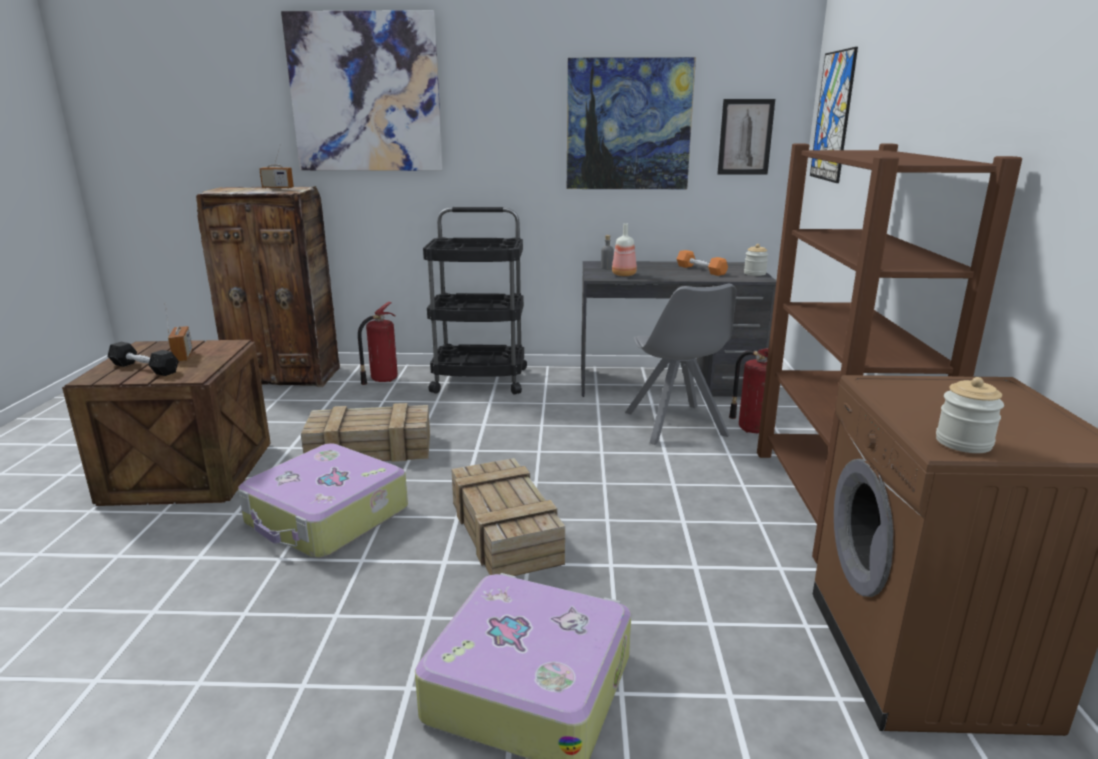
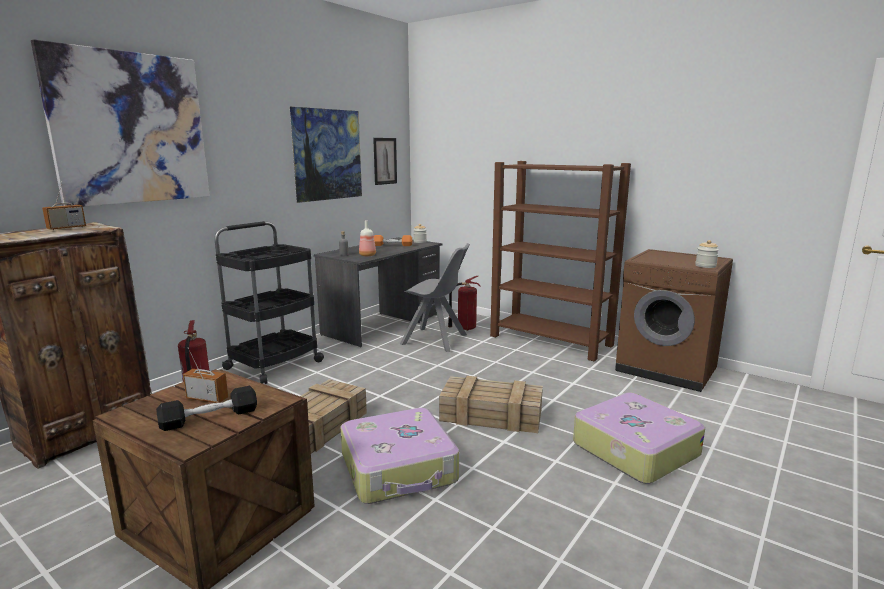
camera: 55 degrees left, 5 degrees down
(833, 116) = (440, 148): picture -> none

